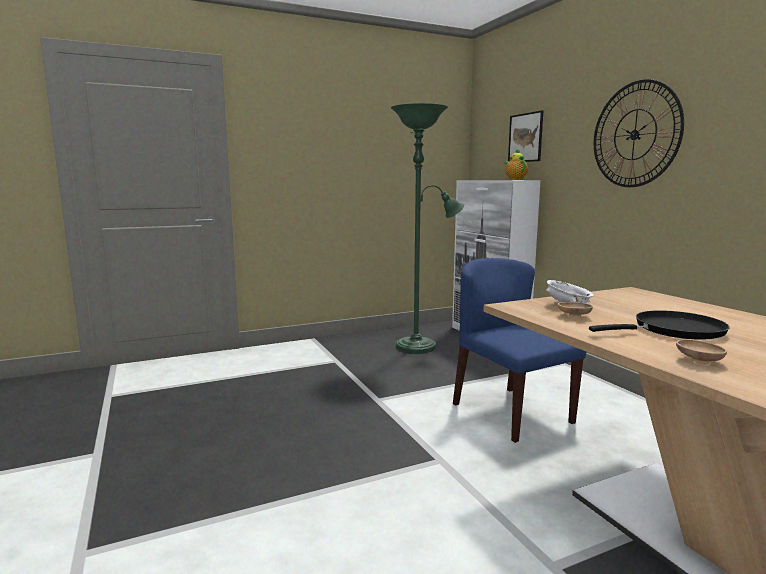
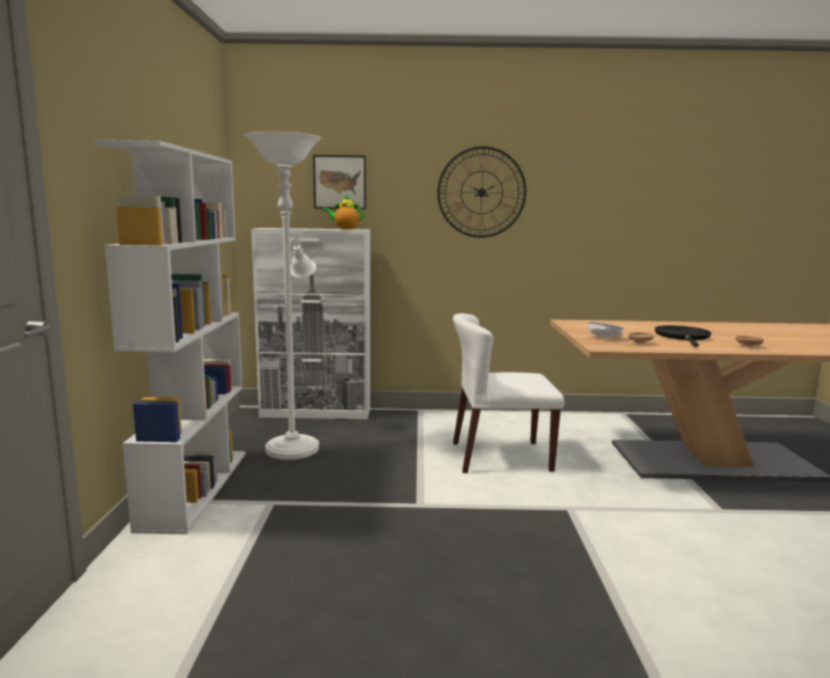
camera: 65 degrees left, 0 degrees up
(335, 341) = (195, 487): none -> white bookcase
(421, 346) = (294, 446): green floor lamp -> white floor lamp
(510, 412) = (500, 457): blue chair -> white chair

